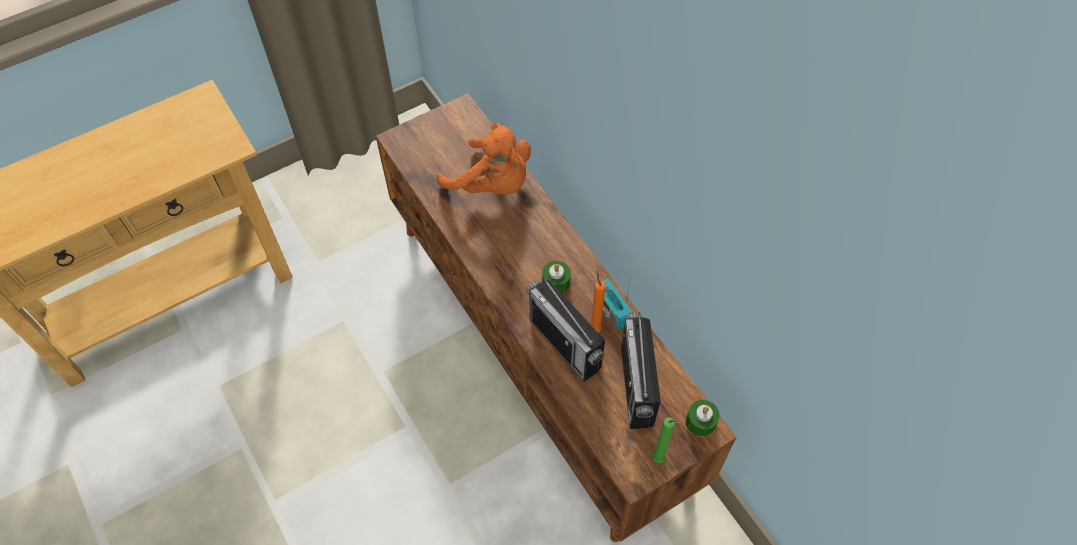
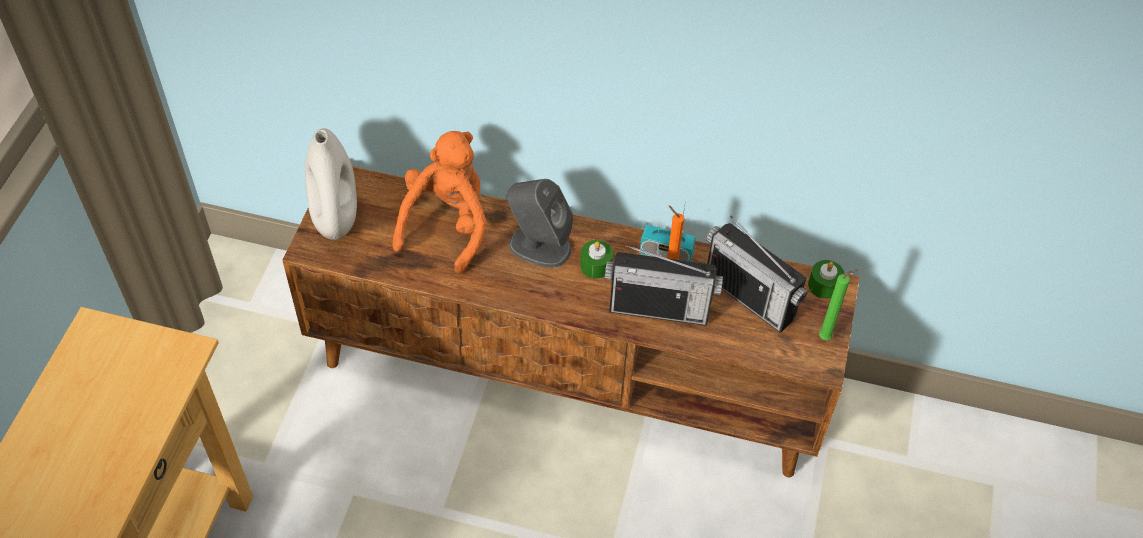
camera: 45 degrees left, 5 degrees down
(432, 131) = (336, 217): none -> white vase
(492, 184) = (447, 225): orange plush toy -> orange plush toy turned 60 degrees counterclockwise
(533, 241) = (539, 246): none -> grey speaker

